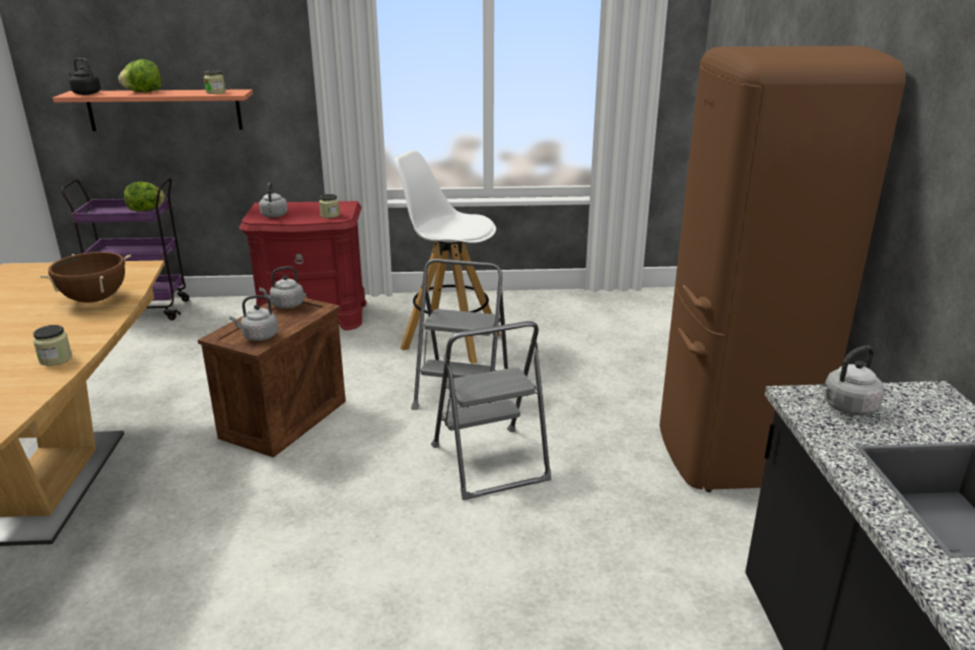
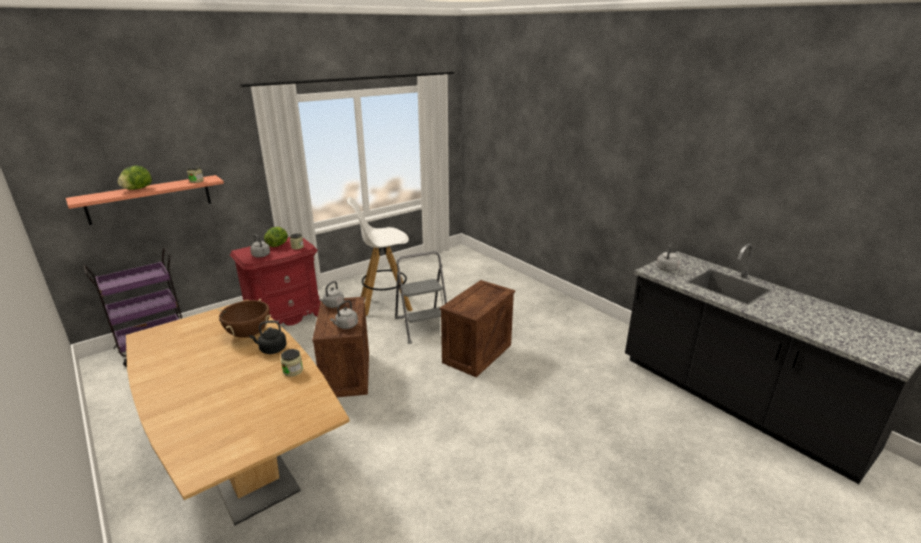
camera: 35 degrees left, 0 degrees up
(85, 93) = (90, 197): black kettle -> black kettle (271, 349)
(146, 210) = (150, 274): lettuce -> lettuce (278, 245)
(490, 464) = (477, 354): grey step ladder -> crate
(728, 454) = (563, 313): brown fridge -> none

